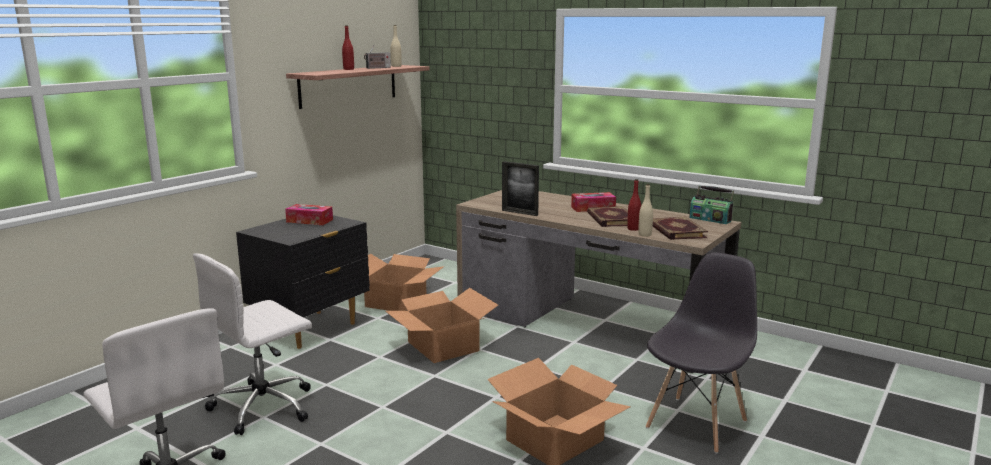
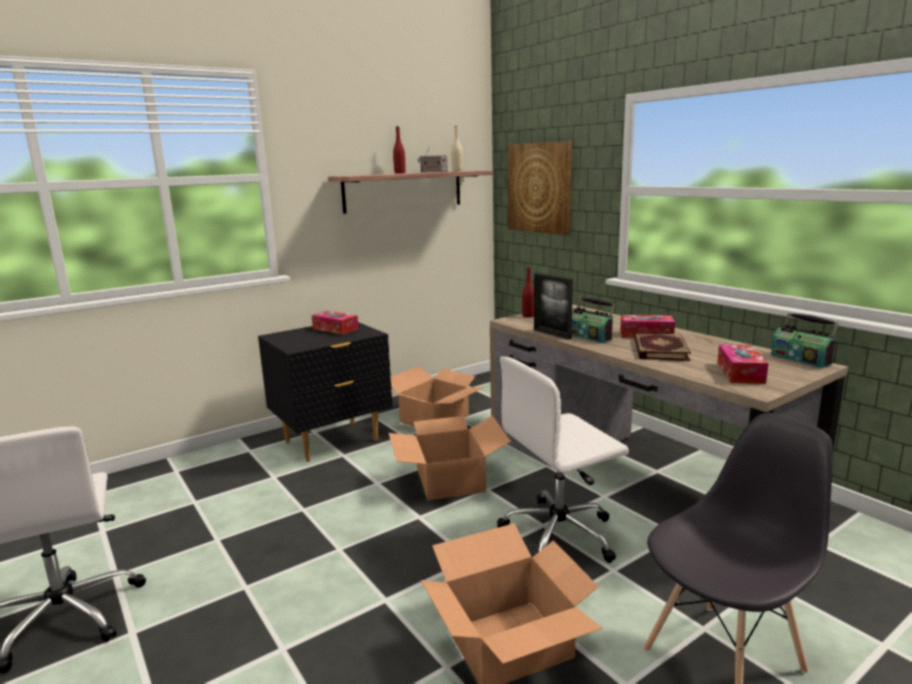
camera: 20 degrees right, 0 degrees up
(264, 406) = (227, 526): white office chair -> white office chair (560, 534)
(473, 83) = (539, 188): none -> picture
(551, 213) = (590, 337): none -> radio
(633, 229) = (681, 365): red bottle -> red bottle (528, 316)
(645, 235) = (691, 374): beige bottle -> none
(676, 231) = (740, 373): book -> tissue box

